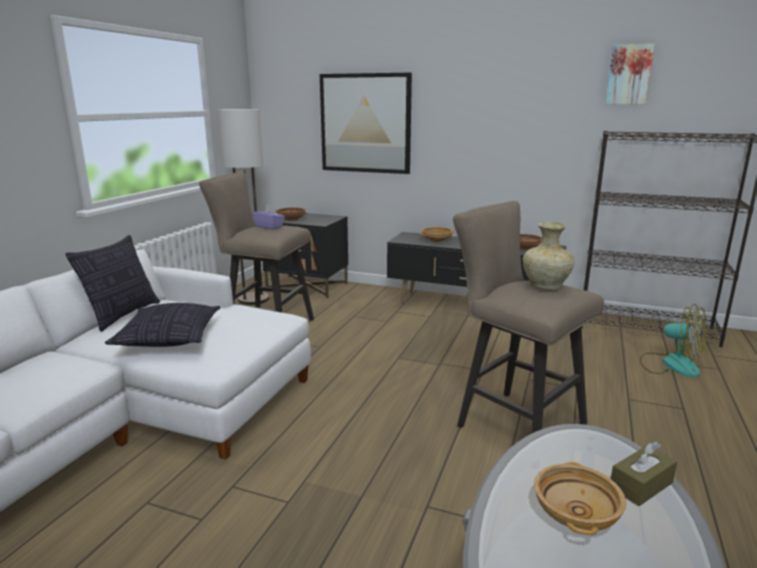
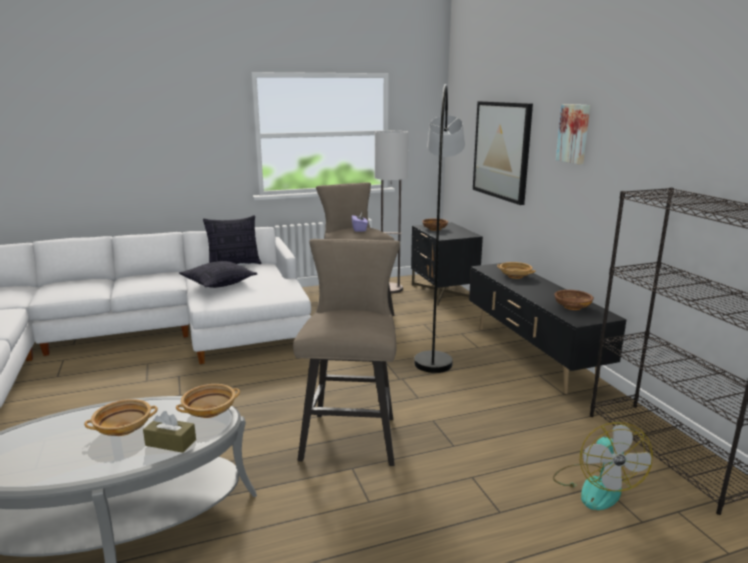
camera: 50 degrees right, 0 degrees up
(382, 320) = (436, 335): none -> grey floor lamp
(545, 287) = (353, 319): beige vase -> none
(573, 439) = (210, 411): none -> beige bowl
(629, 75) = (707, 119): picture -> picture (574, 133)

